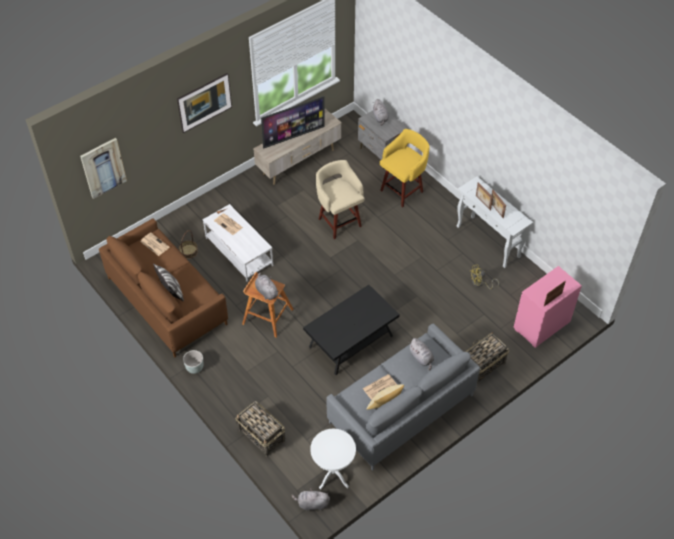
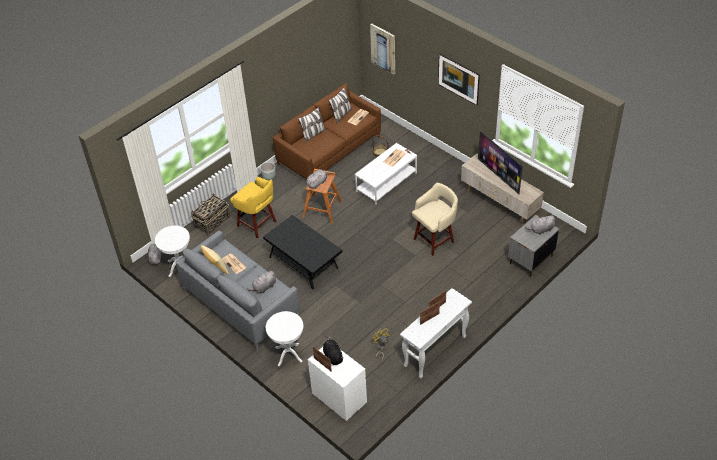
camera: 85 degrees right, 5 degrees down
(143, 260) = (341, 114): none -> pillow
(403, 190) = (485, 280): yellow stool -> yellow stool (257, 224)
(482, 365) = (288, 354): basket -> white side table
(541, 325) = (339, 398): pink dresser -> white dresser
(542, 290) = (333, 356): none -> black plush toy

